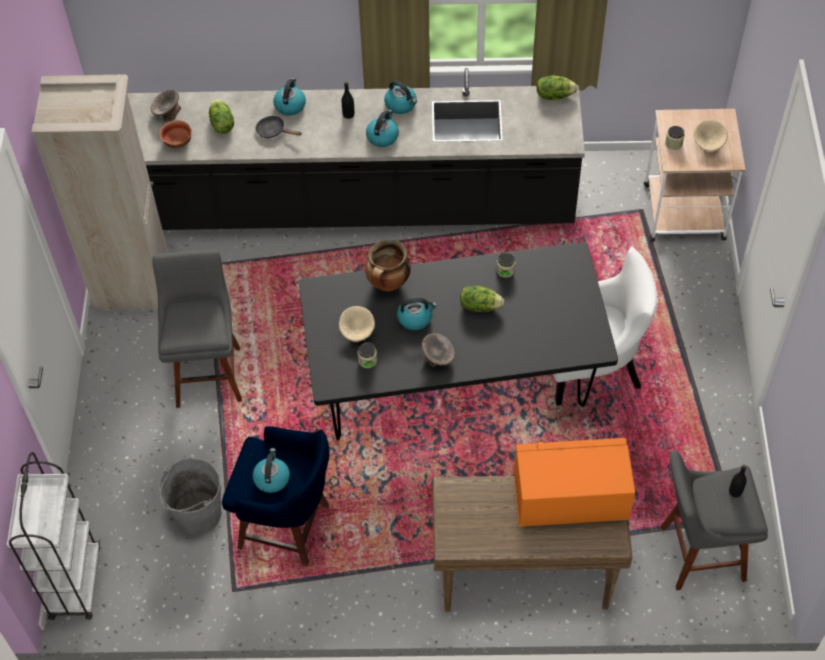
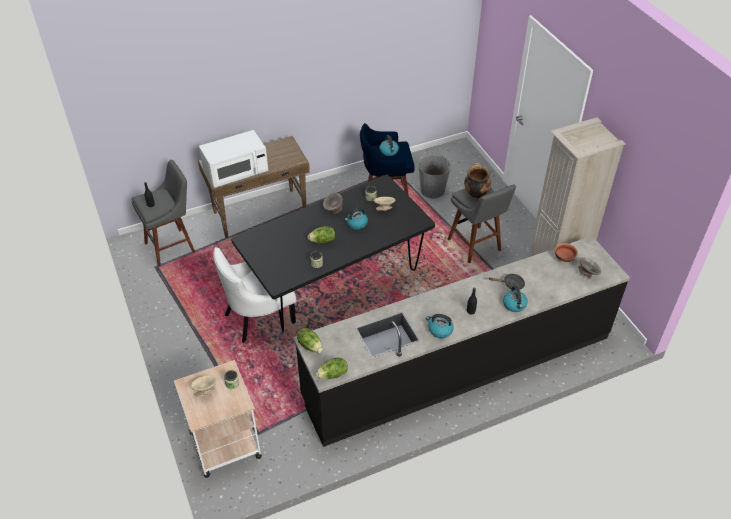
camera: 155 degrees right, 10 degrees down
(75, 584) = (466, 152): white cart -> none
(221, 124) = (547, 278): lettuce -> lettuce (310, 346)
(382, 136) = (438, 304): kettle -> none
(388, 283) = (382, 236): cooking pot -> cooking pot (475, 193)
(570, 498) = (236, 172): orange microwave -> white microwave

